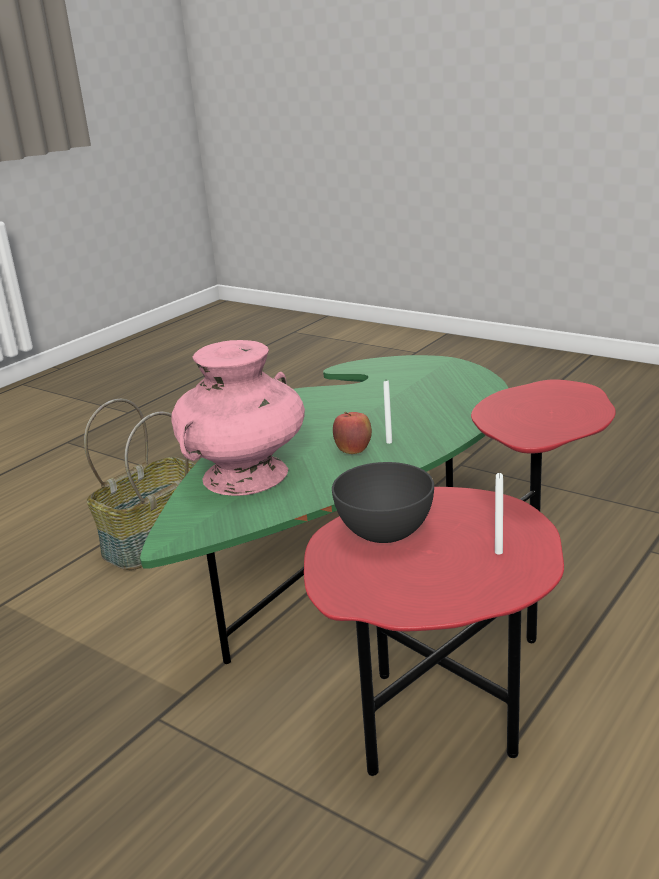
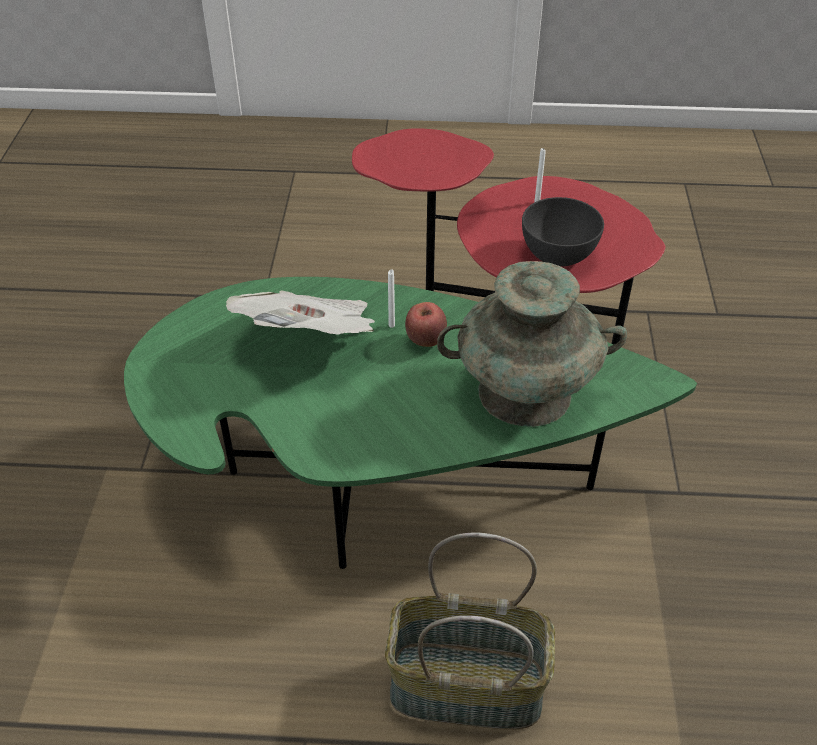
camera: 125 degrees left, 20 degrees up
(245, 475) = (525, 393): pink vase -> turquoise vase
(407, 411) = (311, 340): none -> newspaper

